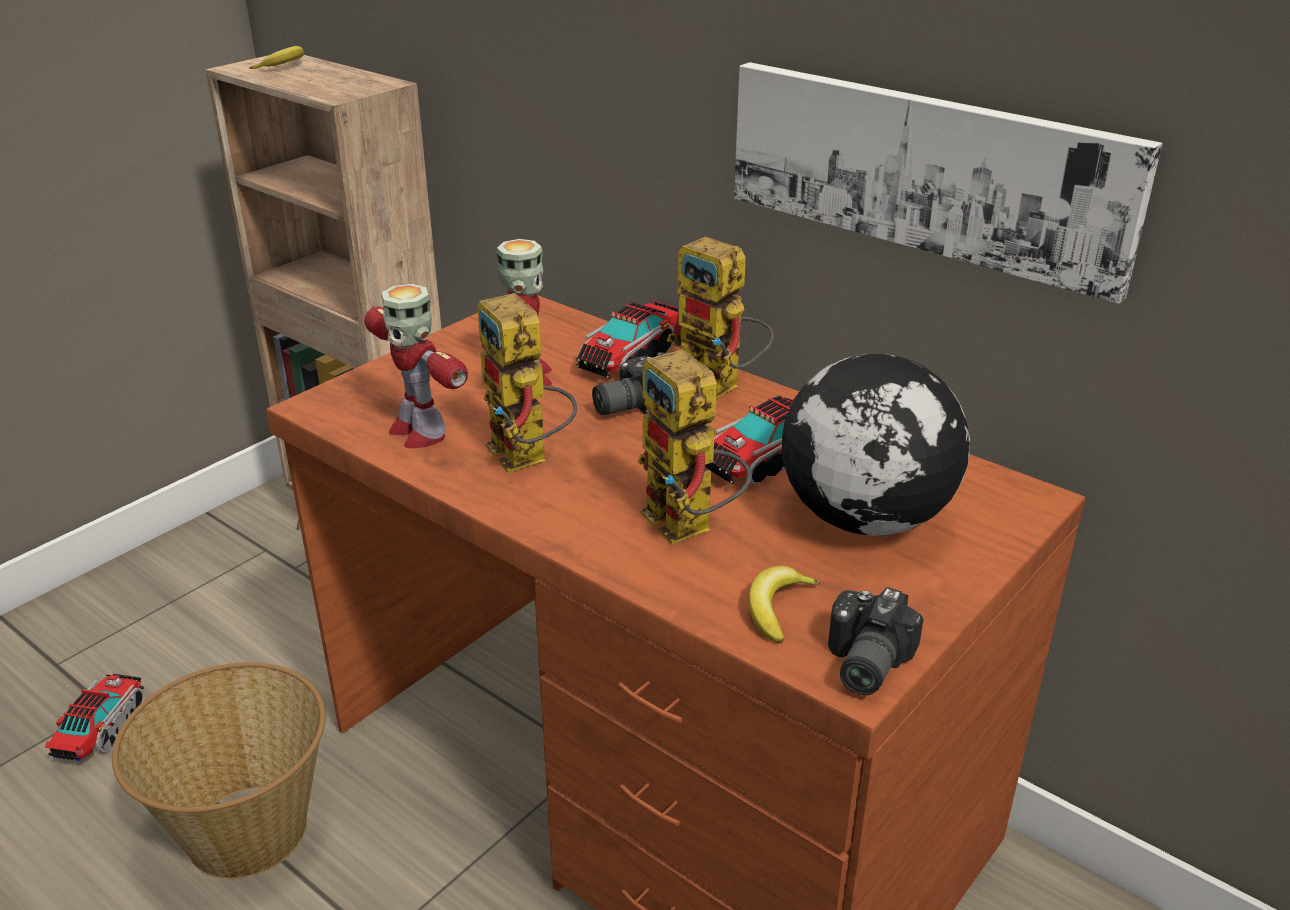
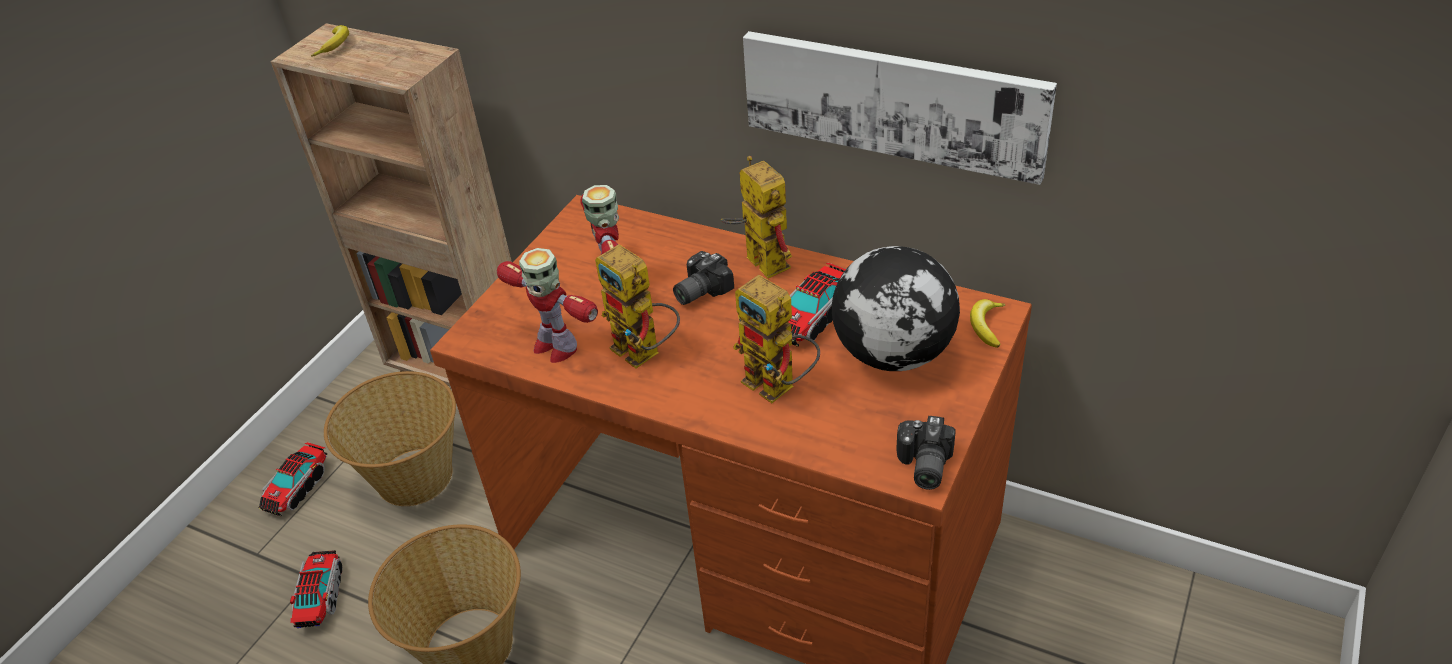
camera: 10 degrees left, 10 degrees up
(271, 619) = (413, 477): none -> basket
(629, 358) = (682, 246): toy truck -> toy truck (297, 488)
(720, 387) = (758, 260): toy robot -> toy robot turned 150 degrees counterclockwise
(777, 608) = (857, 437): banana -> banana (986, 326)

